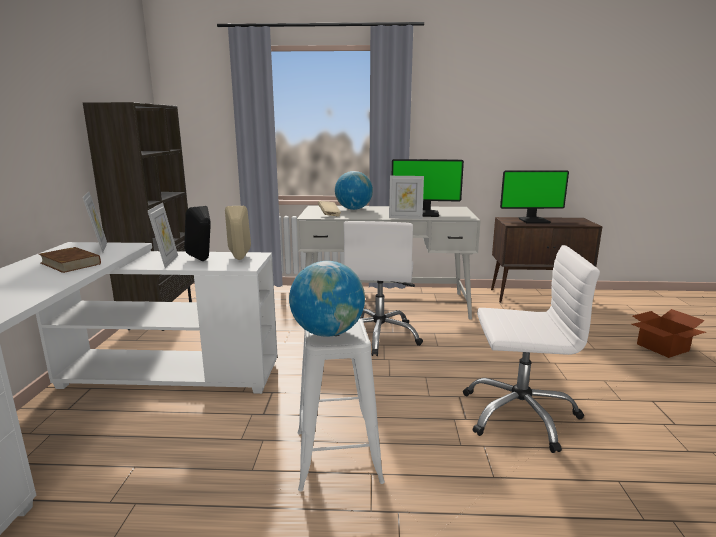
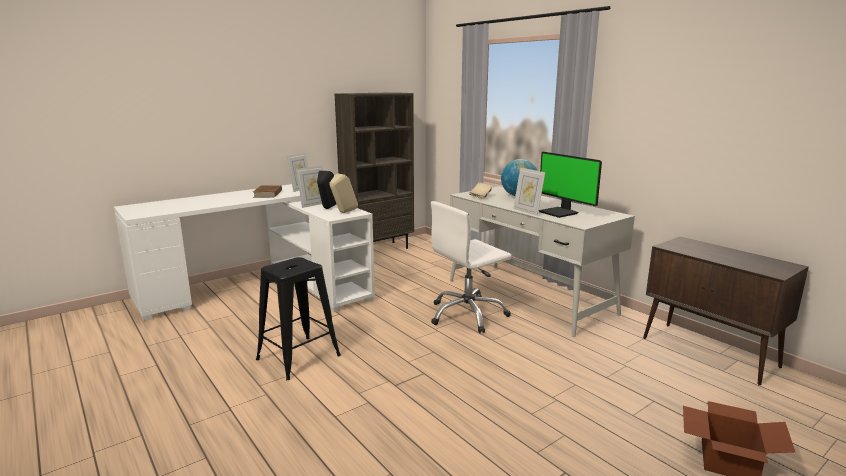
camera: 50 degrees right, 0 degrees up
(328, 332) = (285, 265): globe -> none
(337, 455) = (299, 357): white stool -> black stool
(519, 414) = (432, 405): white office chair -> none
(534, 220) = (711, 251): monitor -> none

